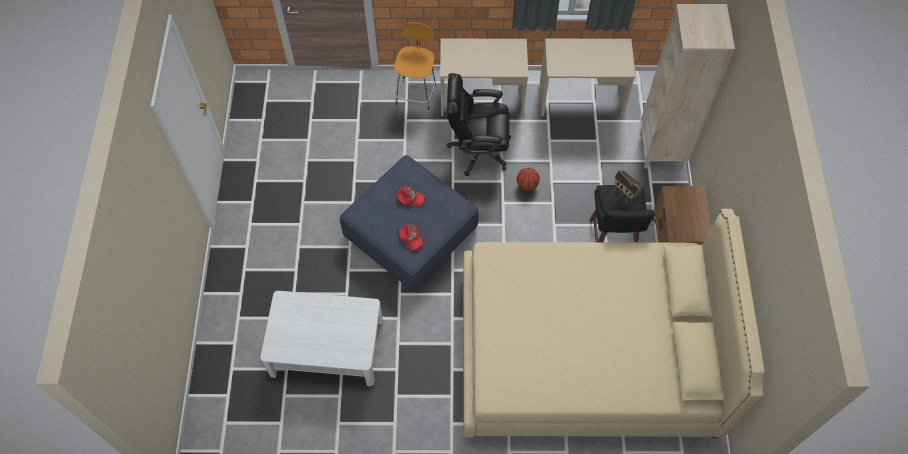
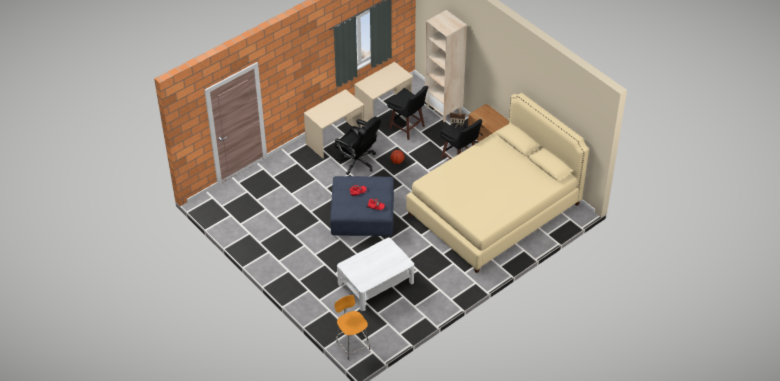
camera: 40 degrees left, 15 degrees down
(416, 92) = (298, 155): orange stool -> orange stool (352, 344)
(478, 150) = (357, 161): black office chair -> black office chair turned 105 degrees counterclockwise
(587, 144) = (407, 128): none -> black stool

